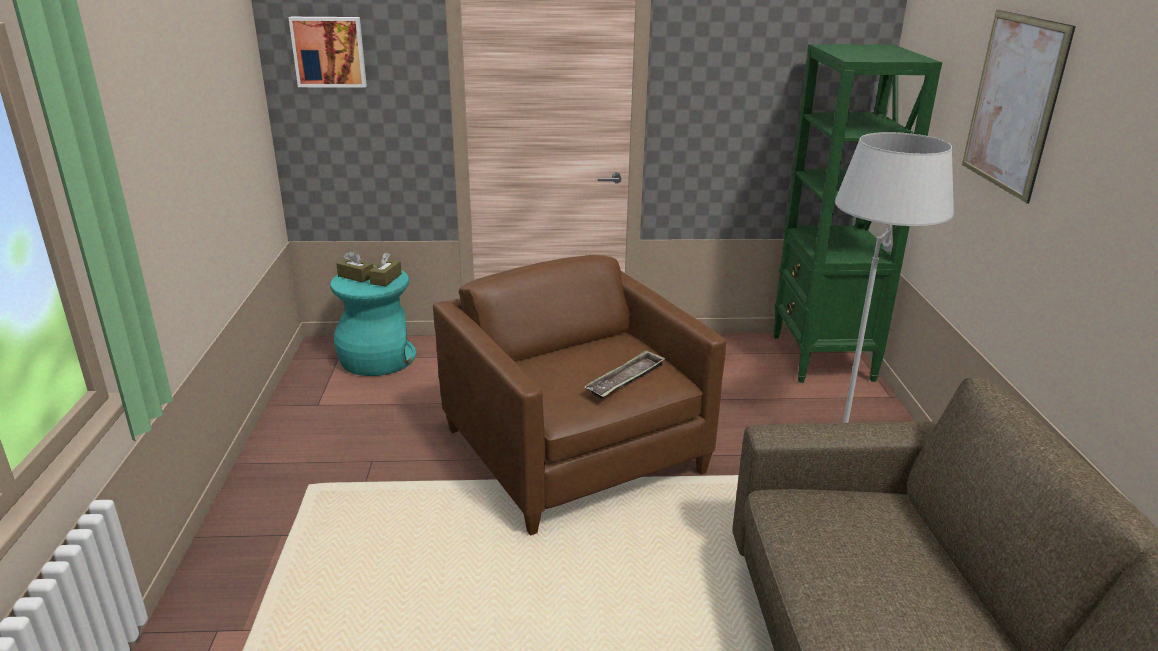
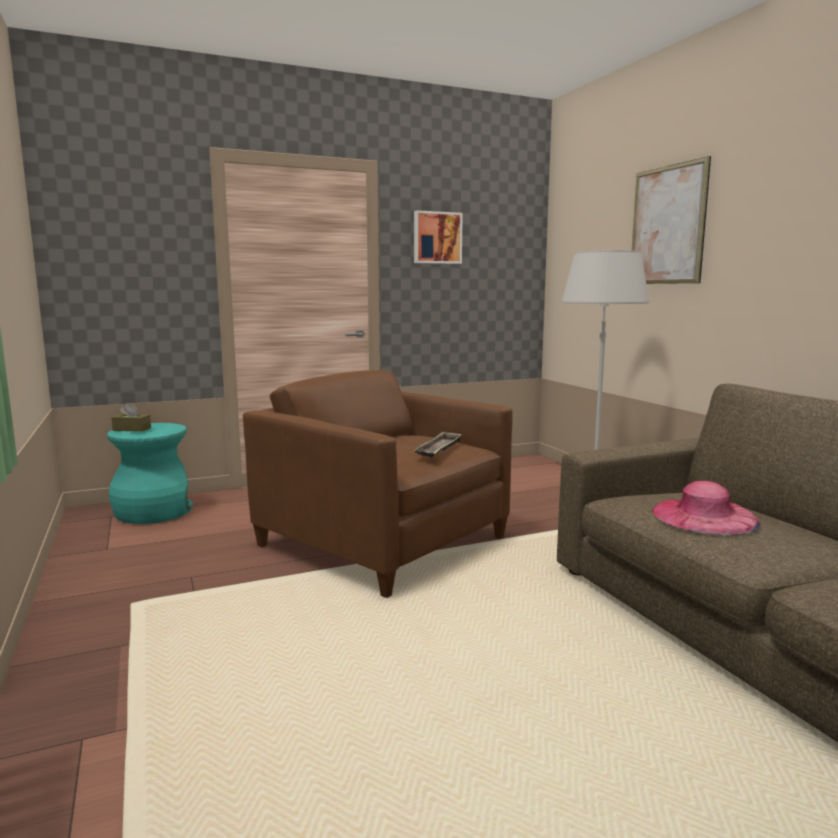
camera: 20 degrees left, 15 degrees down
(329, 51) = (102, 223): picture -> picture (437, 238)
(386, 279) = (164, 428): brown tissue box -> none
(822, 358) = (533, 468): green bookcase -> none
(850, 559) = (704, 516): none -> pink hat

